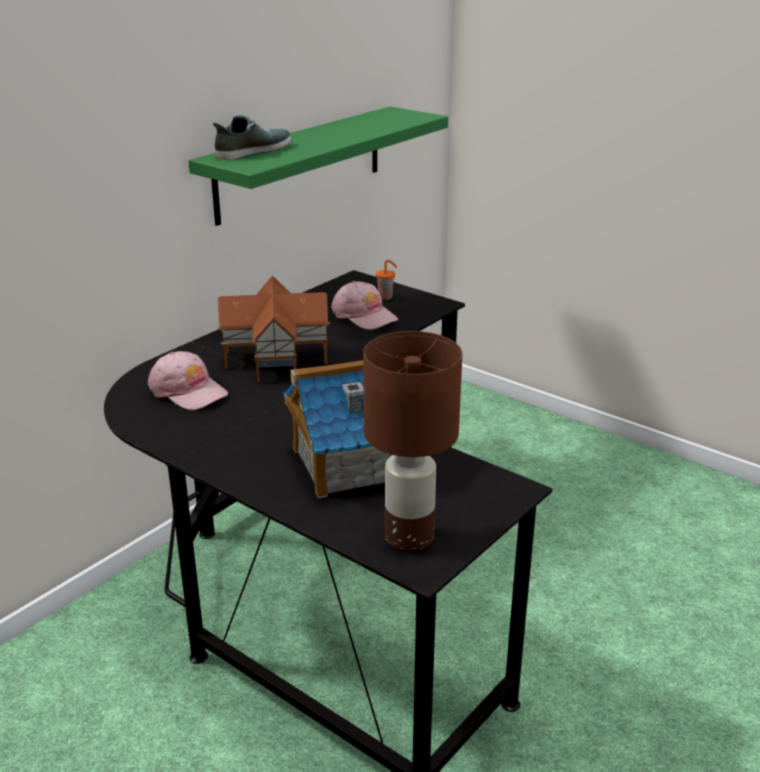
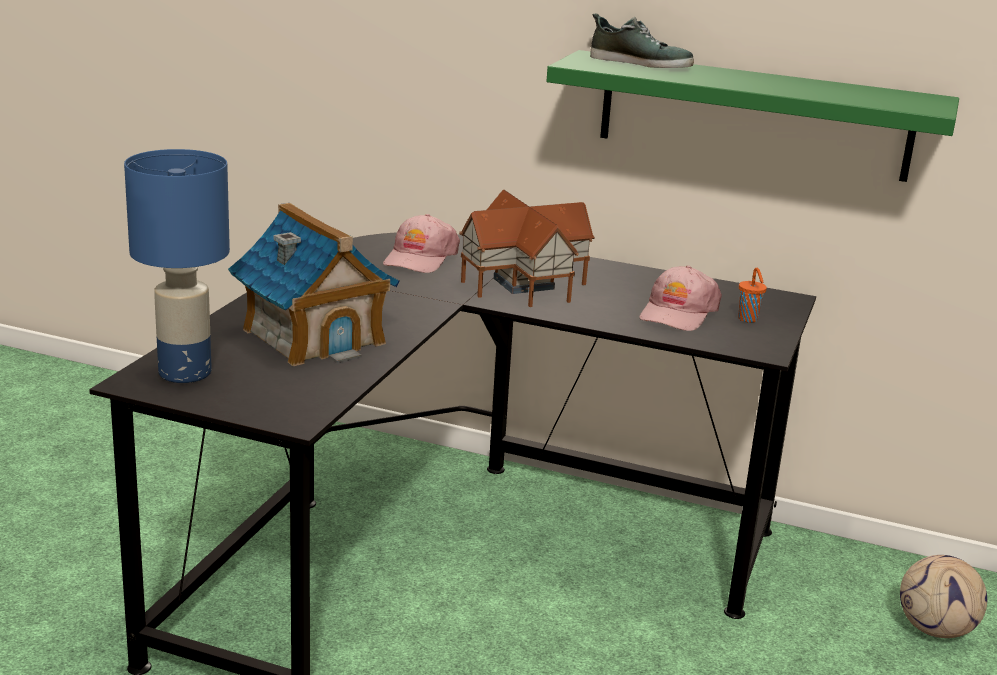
camera: 70 degrees right, 5 degrees down
(409, 536) = (186, 373): brown table lamp -> blue table lamp
(482, 415) = (936, 630): none -> football

